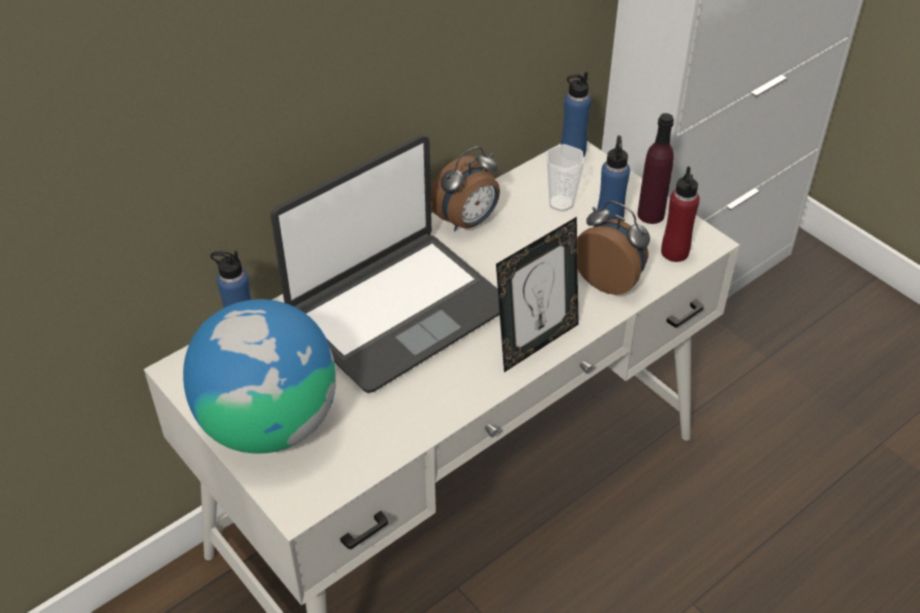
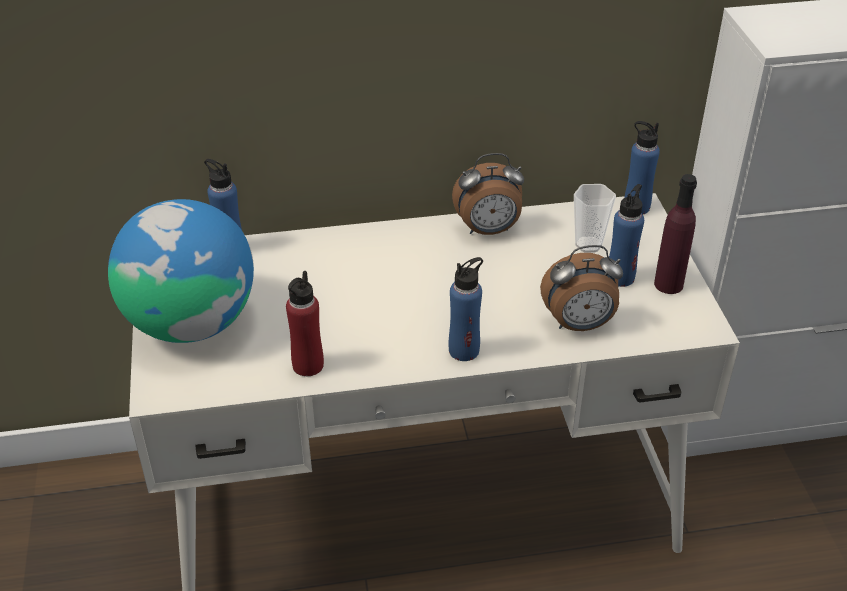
camera: 30 degrees right, 5 degrees down
(397, 310) = (366, 278): laptop -> none
(536, 343) = (464, 350): picture frame -> blue bottle
(609, 280) = (579, 325): alarm clock -> alarm clock turned 105 degrees clockwise
(674, 252) = (664, 325): red bottle -> red bottle (307, 365)

